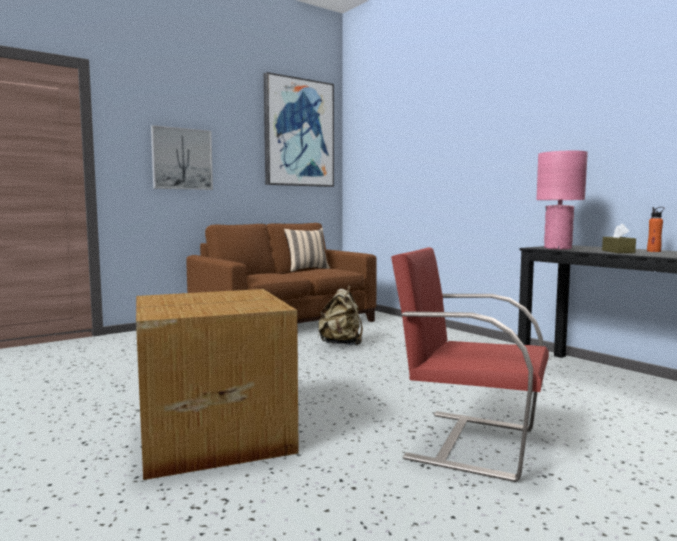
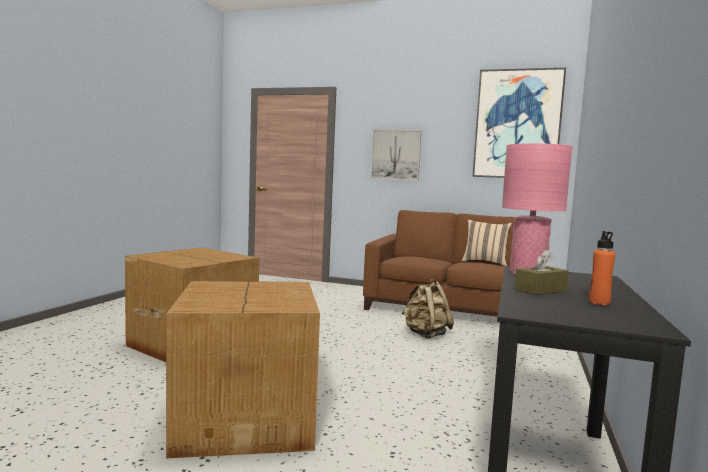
camera: 55 degrees right, 0 degrees up
(468, 442) = (248, 417): red chair -> cardboard box

